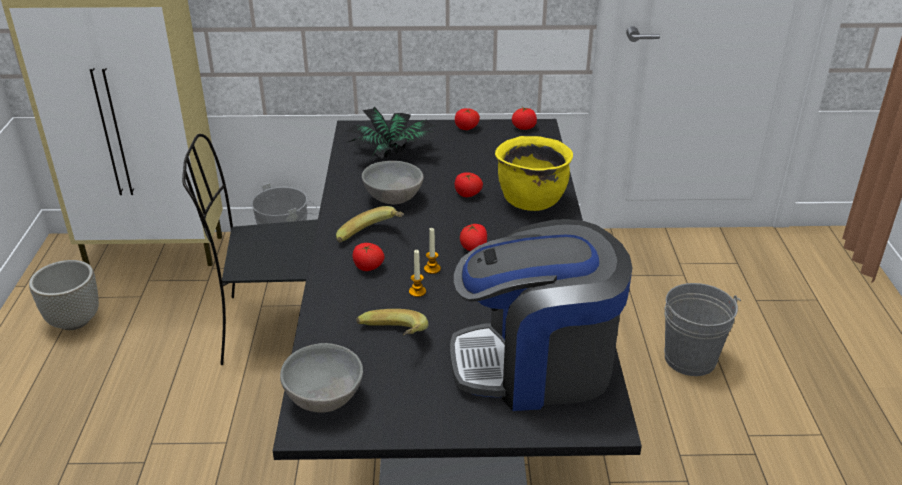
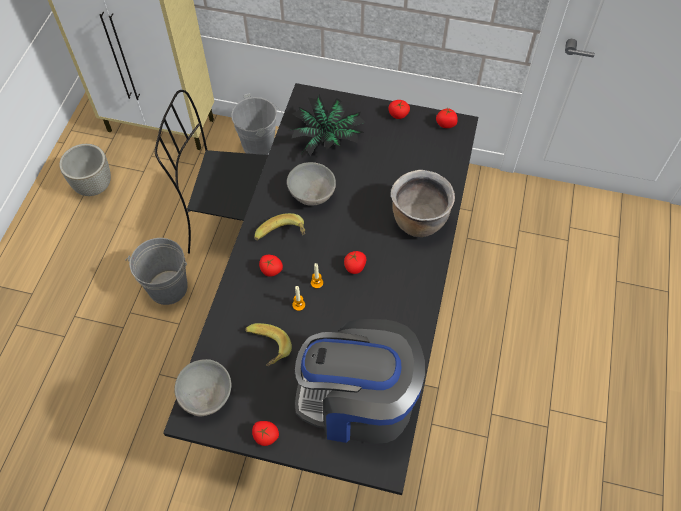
camera: 15 degrees right, 25 degrees up
(467, 194) = (371, 202): tomato -> tomato (265, 436)
(531, 200) = (418, 220): yellow cooking pot -> brown cooking pot
(690, 359) = (536, 328): grey bucket -> grey bucket (168, 287)

